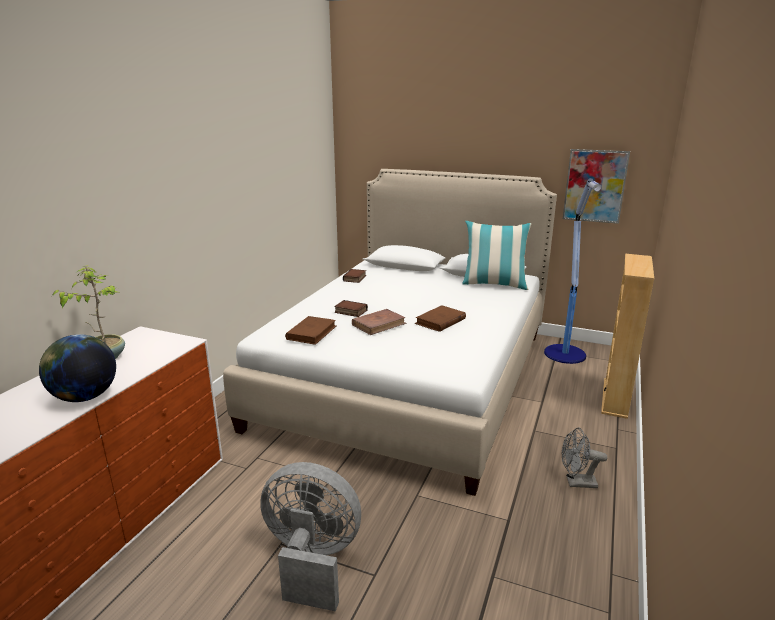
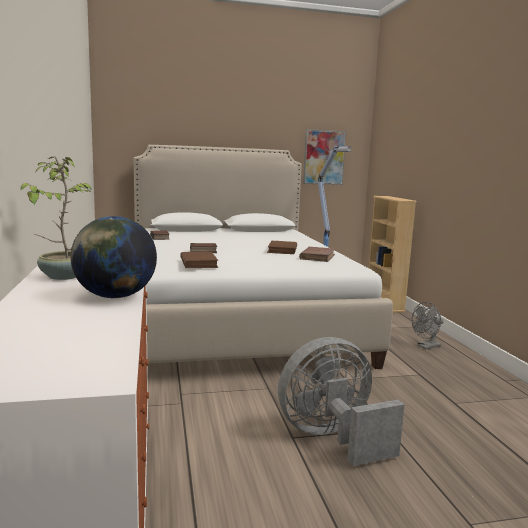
camera: 35 degrees left, 10 degrees down
(379, 324) = (242, 255): brown book -> brown book (317, 257)
(494, 284) = (277, 233): pillow -> none

